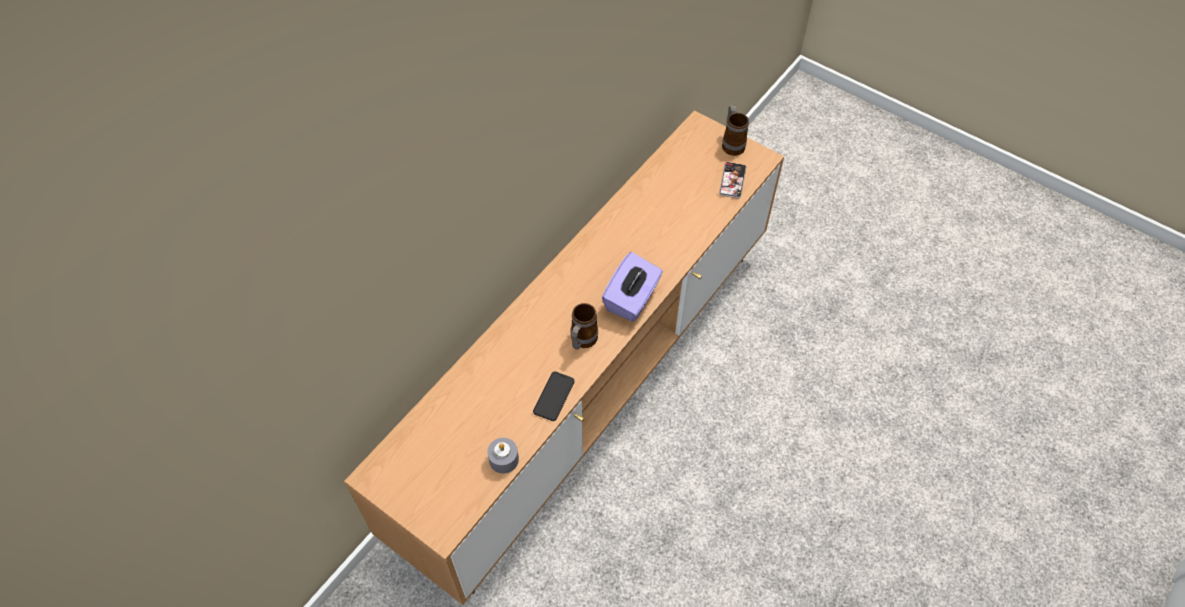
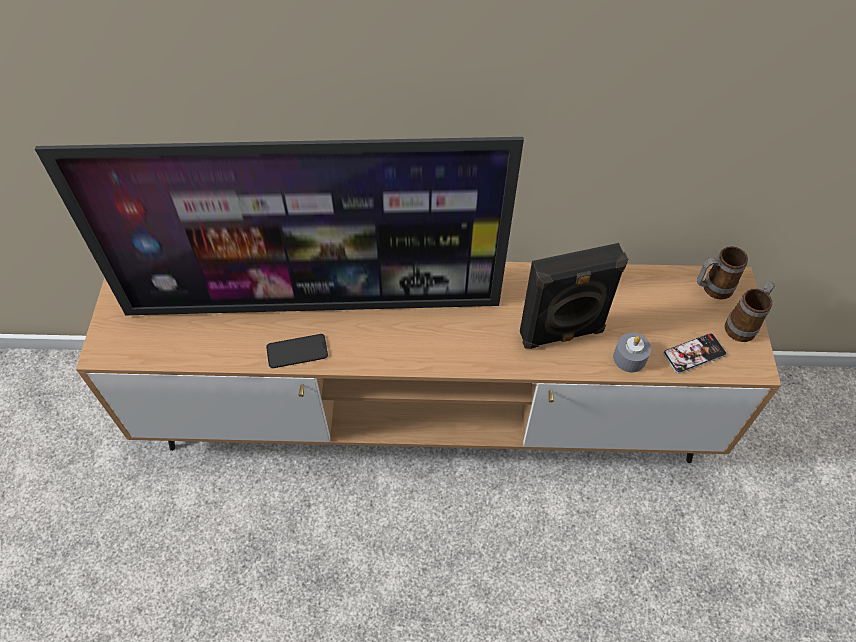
camera: 55 degrees right, 0 degrees up
(504, 459) = (202, 352): grey candle -> grey candle (629, 358)
(521, 363) = (315, 304): none -> television
(582, 342) = (375, 338): mug -> mug (711, 289)
(632, 299) = (459, 350): purple tissue box -> none
(665, 236) = (562, 334): none -> black speaker

